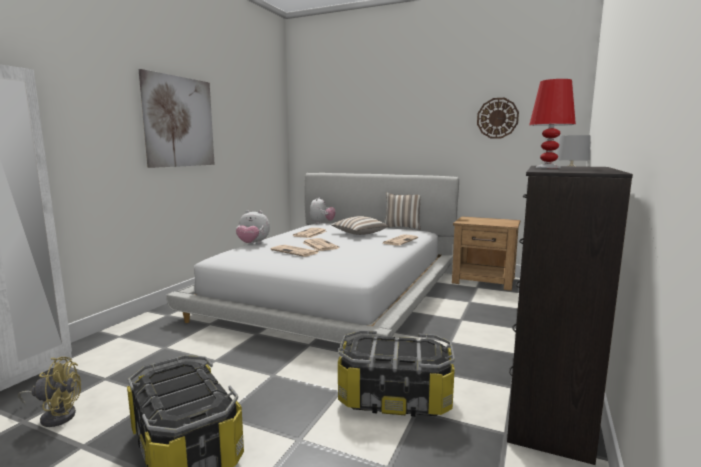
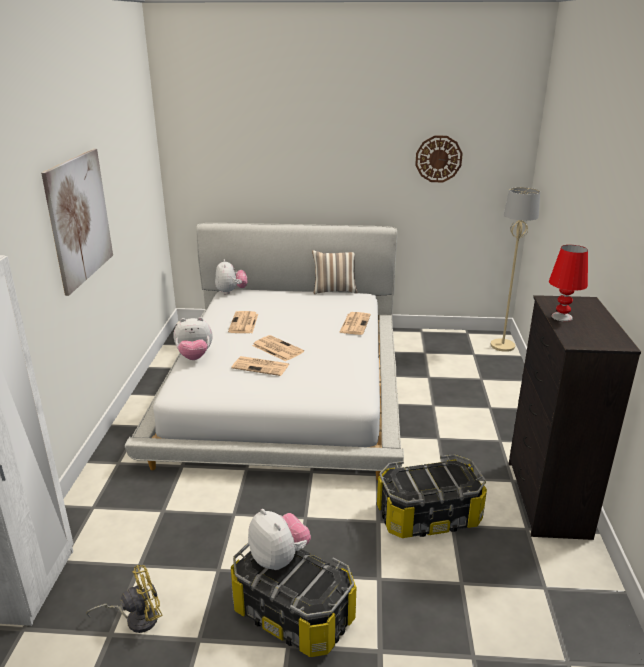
camera: 20 degrees left, 15 degrees up
(182, 377) = (279, 558): none -> plush toy
(359, 234) = (300, 315): pillow -> none
(484, 281) = (427, 340): brown nightstand -> none

